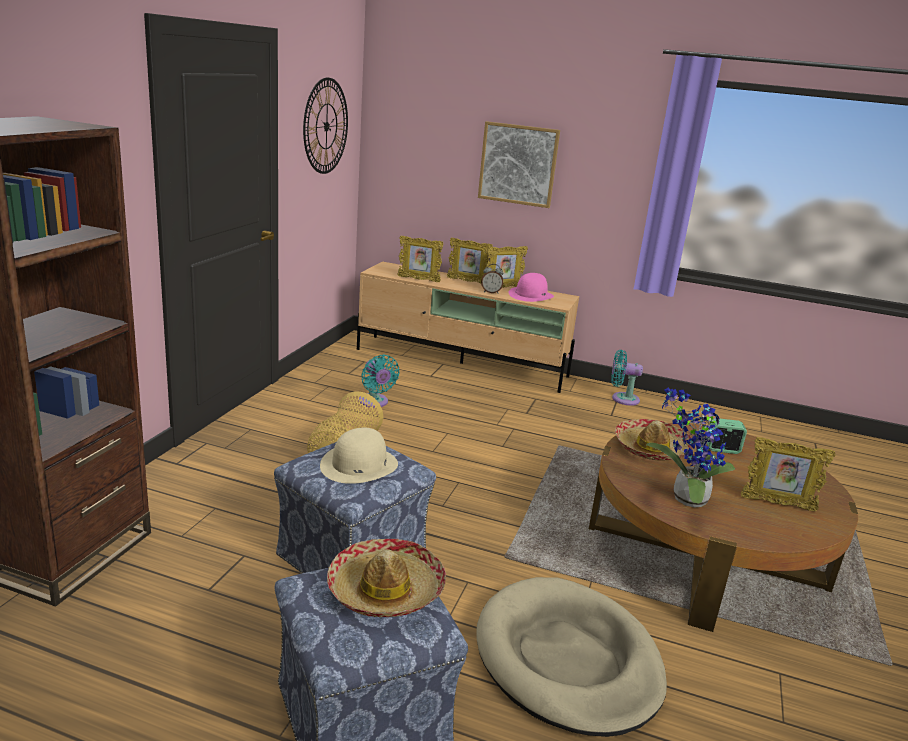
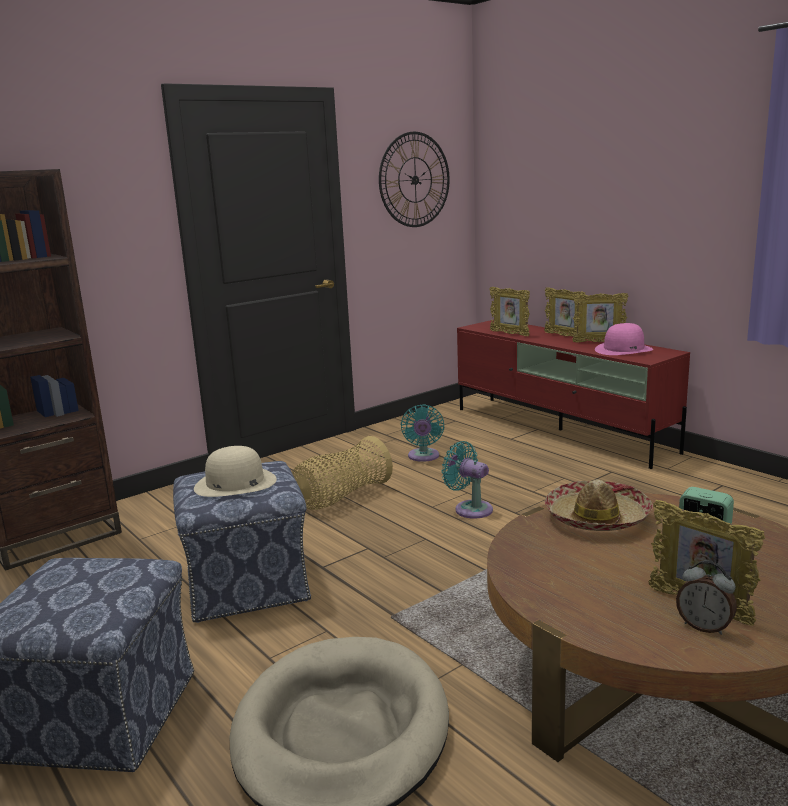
camera: 35 degrees right, 5 degrees down
(385, 590) = (103, 583): hat -> none
(462, 363) = (561, 430): beige tv stand -> red tv stand
(491, 292) = (576, 346): alarm clock -> alarm clock (704, 626)
(518, 164) = (615, 198): picture -> none
(622, 399) = (733, 484): turquoise fan -> turquoise fan (470, 509)
(684, 498) = (563, 574): potted plant -> none

